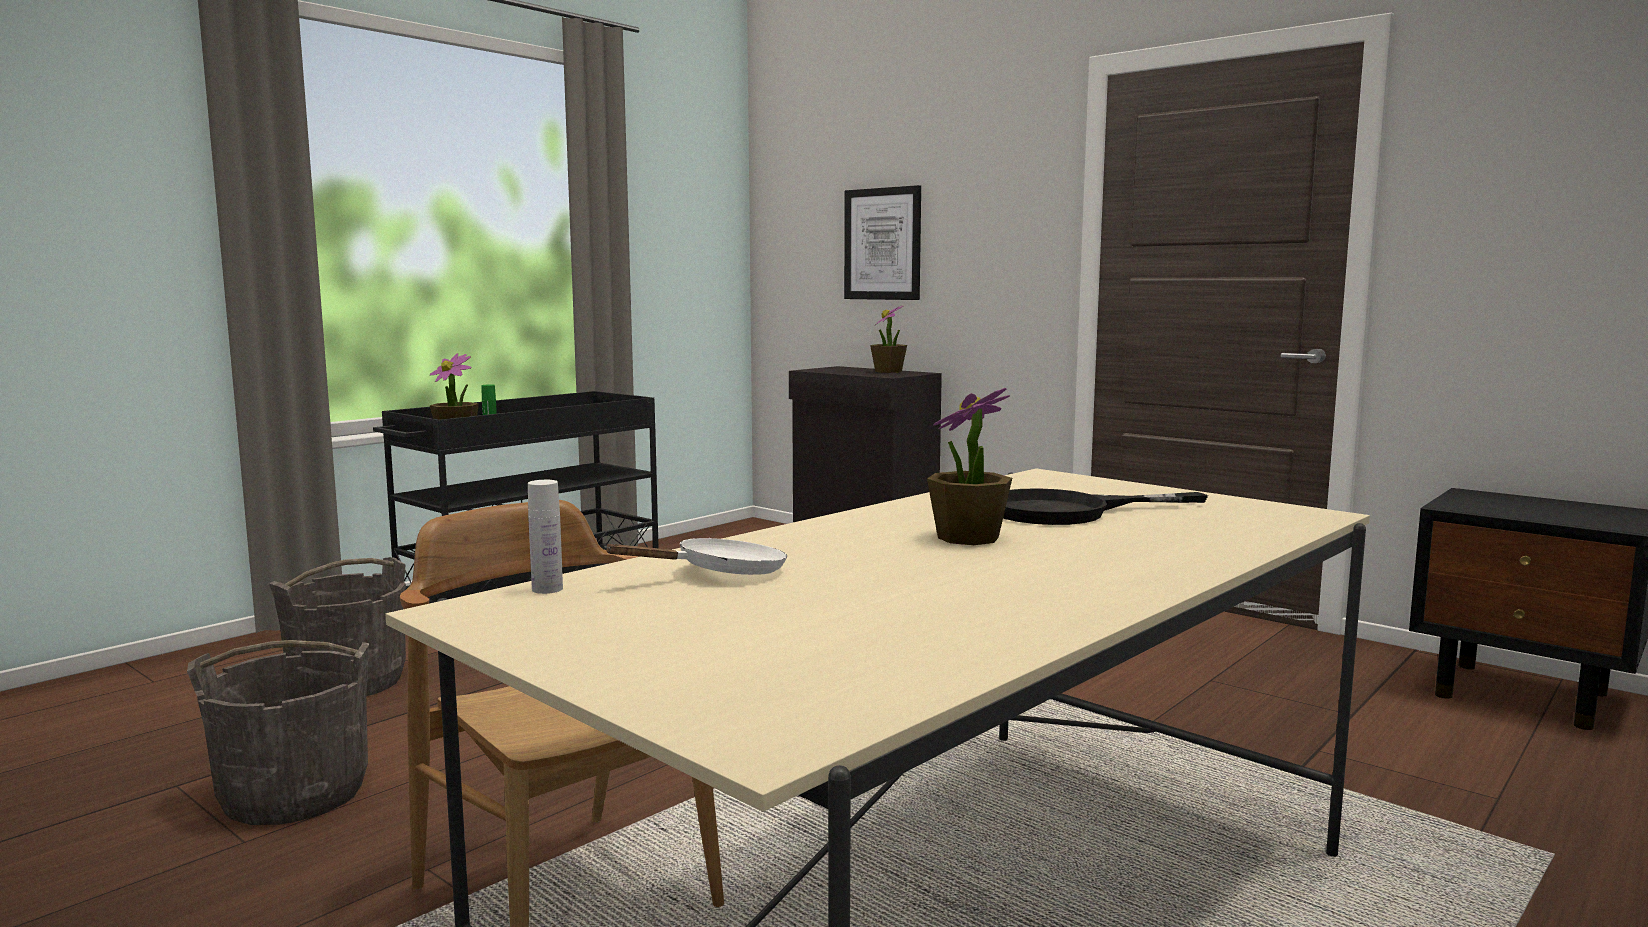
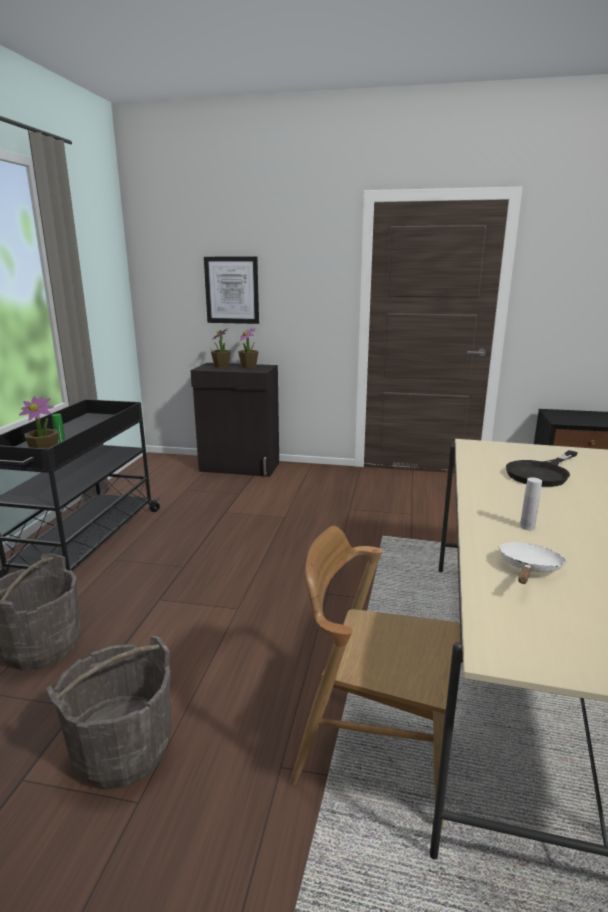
camera: 30 degrees left, 10 degrees up
(547, 589) = (490, 613): white bottle -> white bottle (527, 527)
(968, 538) = (553, 505): potted plant -> potted plant (221, 366)

